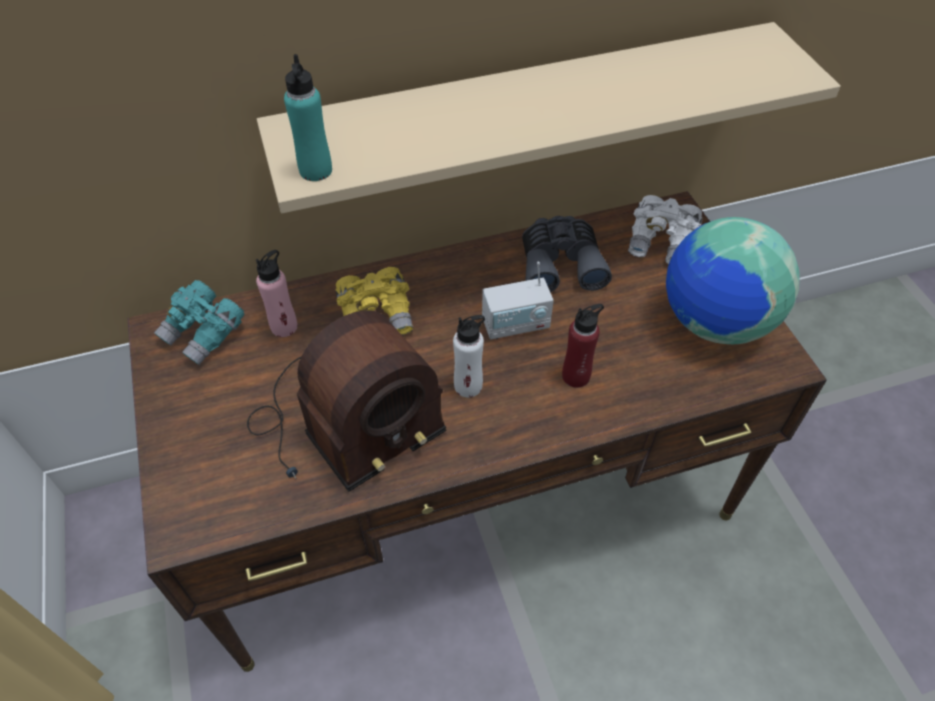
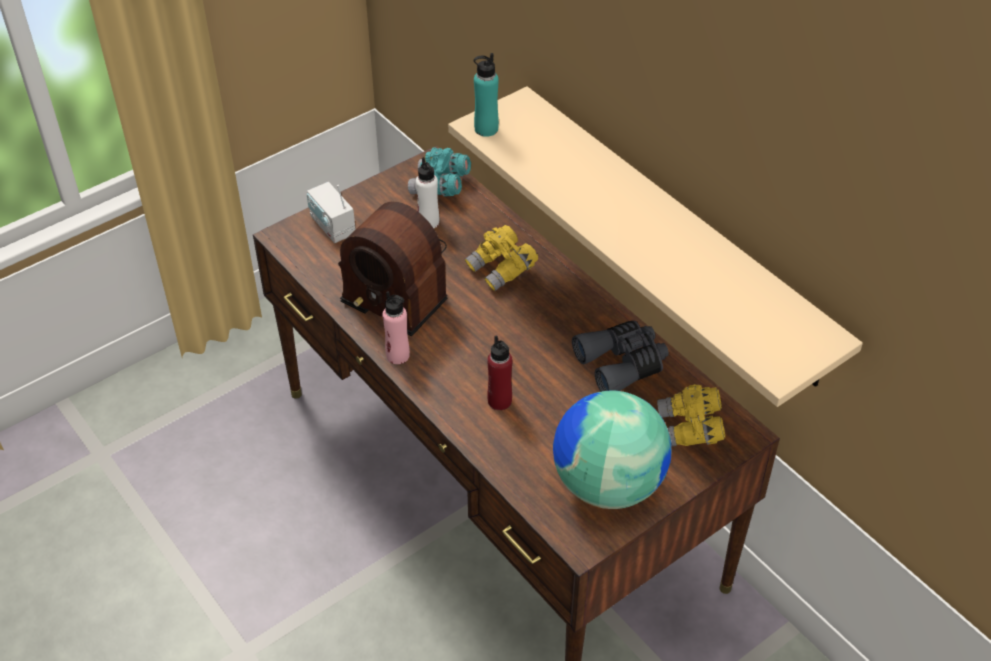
camera: 70 degrees right, 5 degrees down
(284, 326) = (467, 223): pink bottle -> pink bottle (398, 355)
(468, 386) = (460, 339): white bottle -> white bottle (428, 222)
(516, 325) = (535, 352): radio -> radio (332, 227)
(661, 243) = (689, 430): white binoculars -> yellow binoculars

